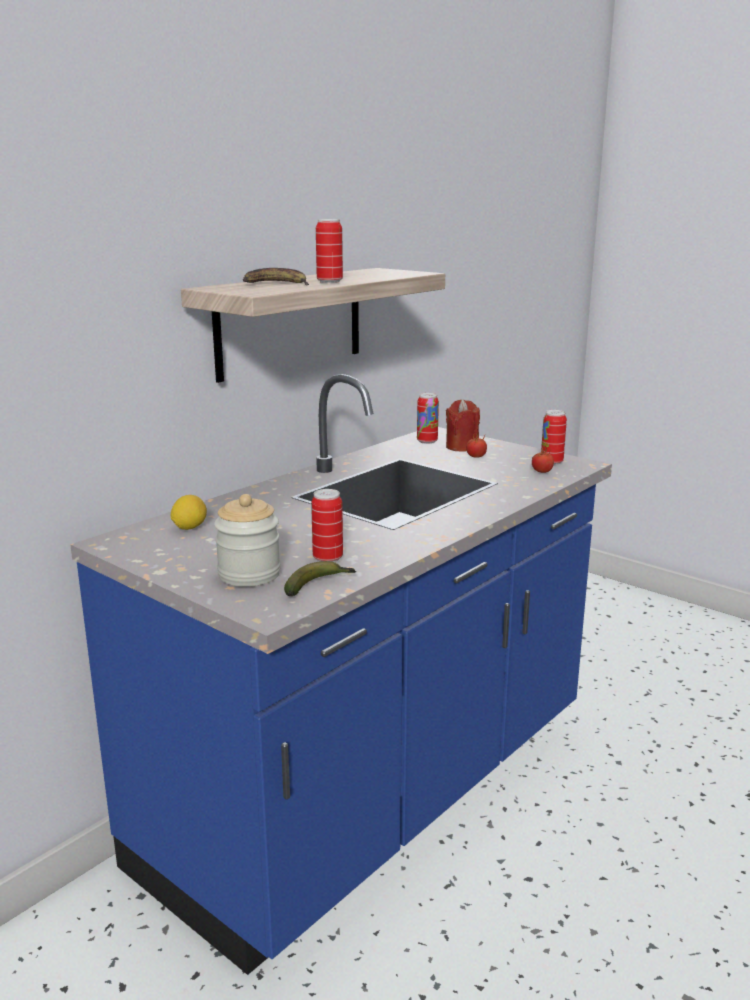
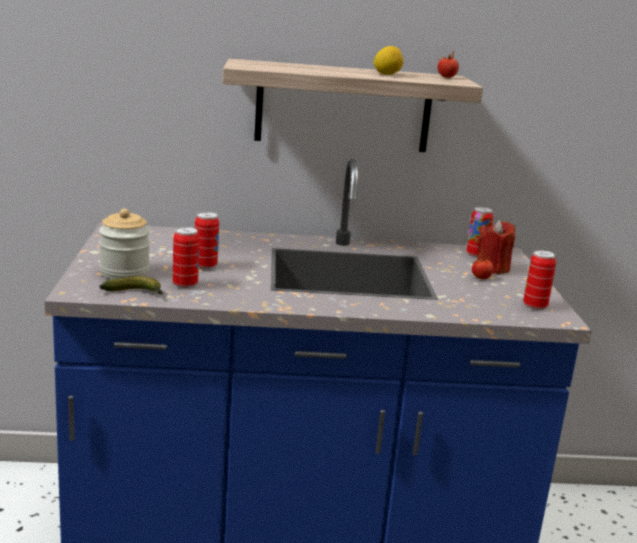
camera: 45 degrees right, 0 degrees up
(189, 527) = (170, 239): lemon -> lemon (387, 74)
(275, 284) = (297, 66): banana -> none
(329, 281) = (341, 72): can -> can (205, 266)
(541, 472) = (501, 308): tomato -> tomato (446, 77)

